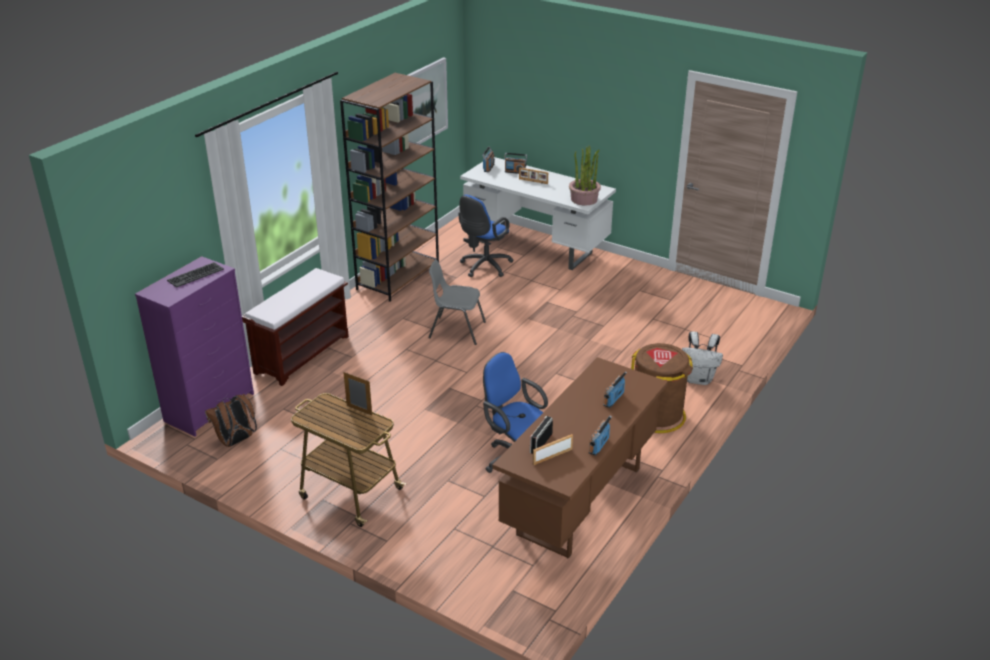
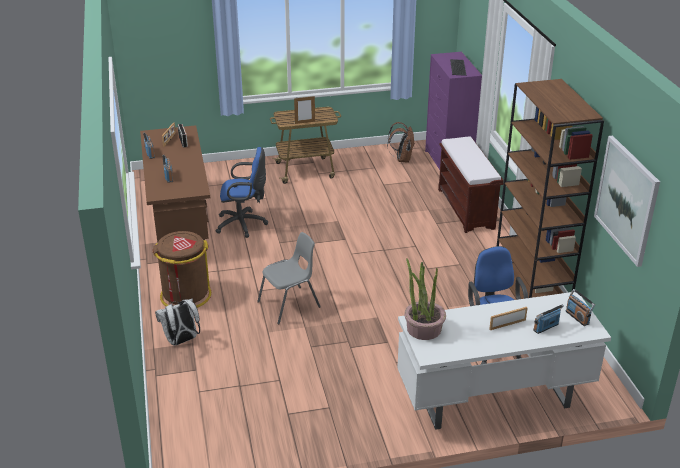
camera: 135 degrees right, 0 degrees up
(456, 330) = (409, 277): grey chair -> grey chair (290, 305)

